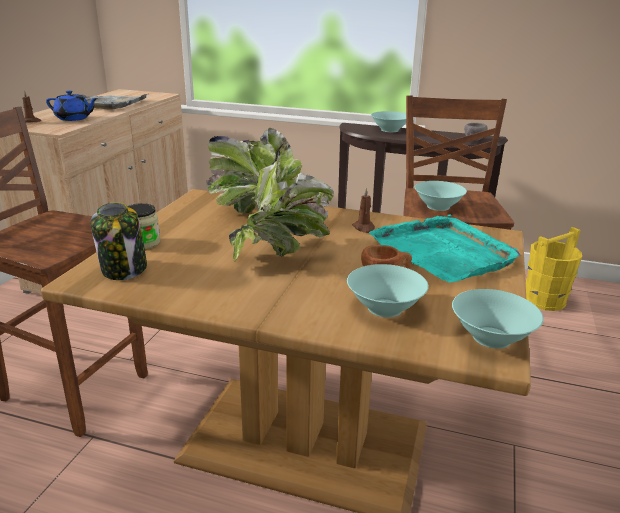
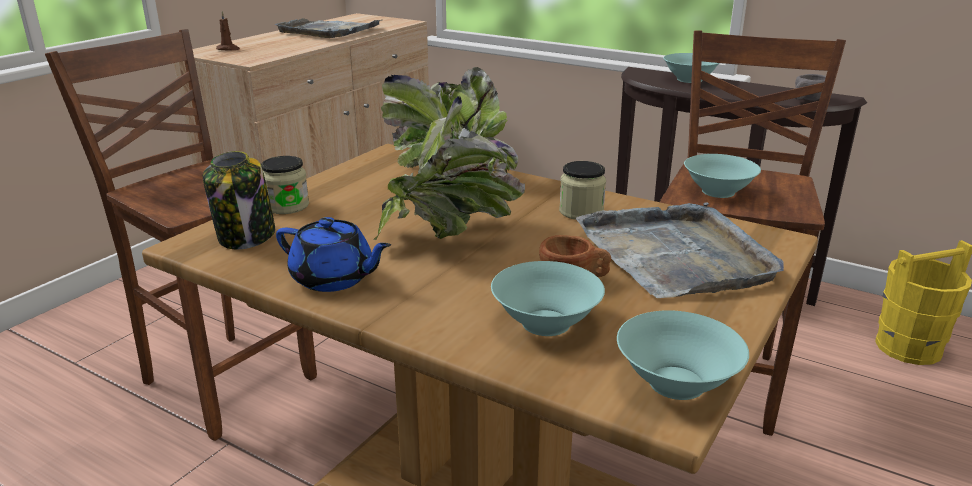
camera: 15 degrees right, 0 degrees up
(74, 118) = (279, 48): blue teapot -> blue teapot (334, 279)
(364, 228) = (581, 212): brown candle -> jar
(443, 252) = (676, 255): turquoise tray -> grey tray

